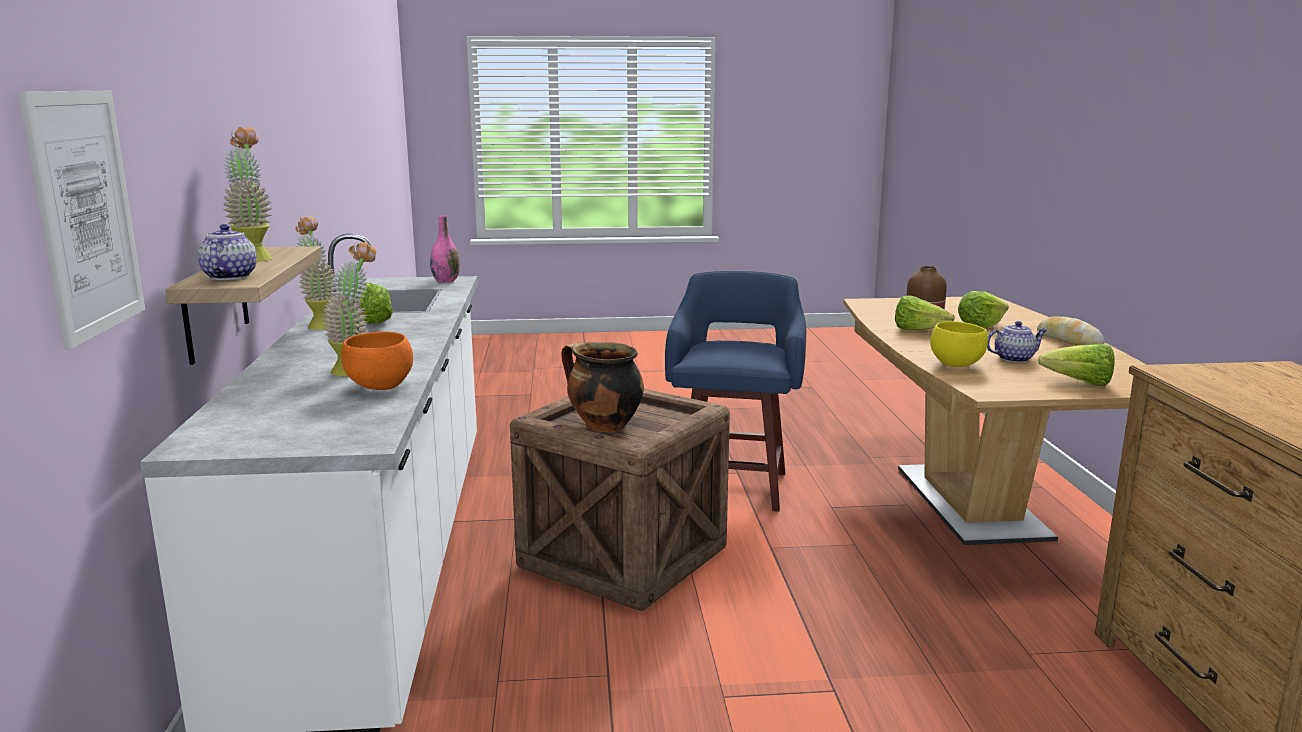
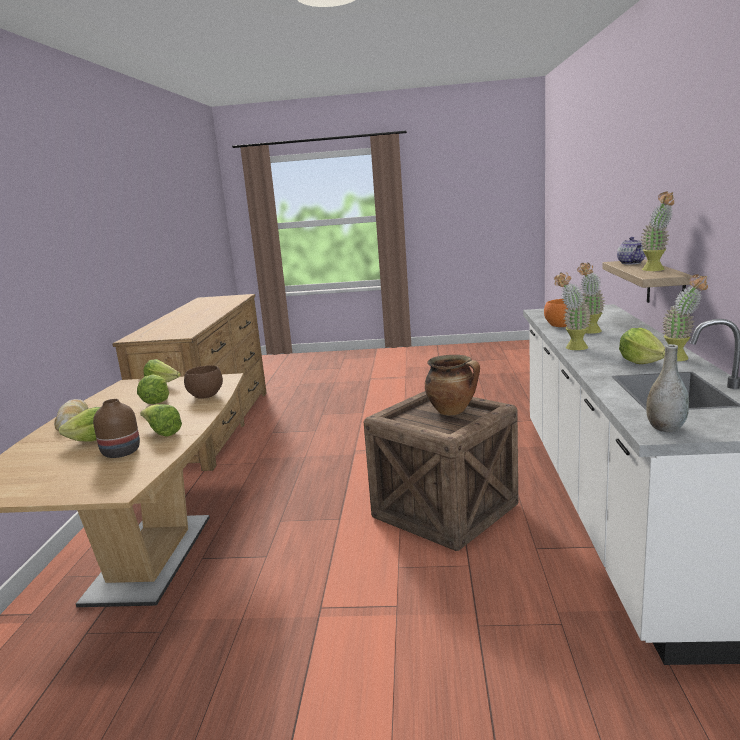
camera: 170 degrees left, 0 degrees up
(86, 213) = (626, 213): picture -> none
(425, 342) = (572, 348): none -> potted plant
(446, 281) = (666, 428): pink vase -> grey vase
(733, 485) = (334, 586): blue stool -> none
(957, 365) = (205, 396): yellow bowl -> brown bowl
(1014, 359) = (156, 402): teapot -> lettuce

